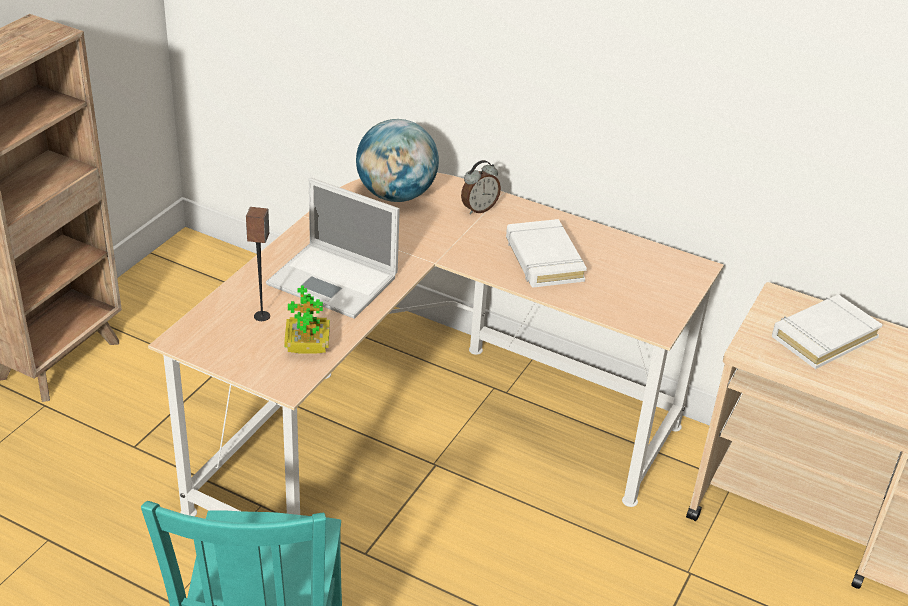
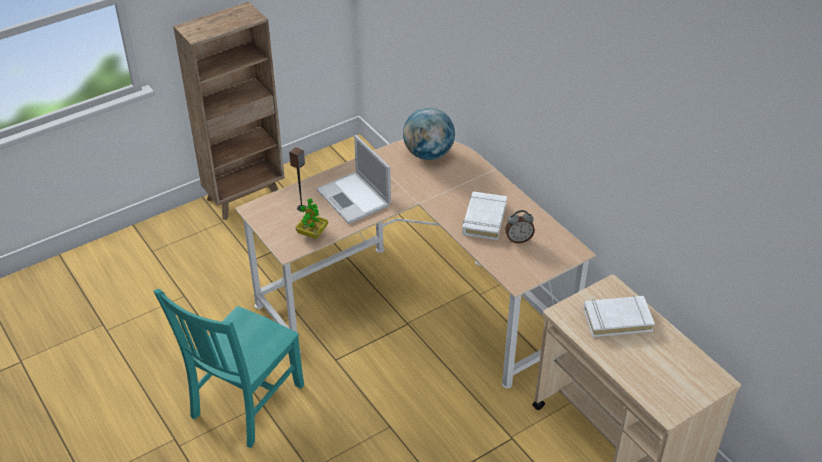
camera: 30 degrees right, 5 degrees up
(478, 209) = (470, 176): alarm clock -> alarm clock (518, 239)

